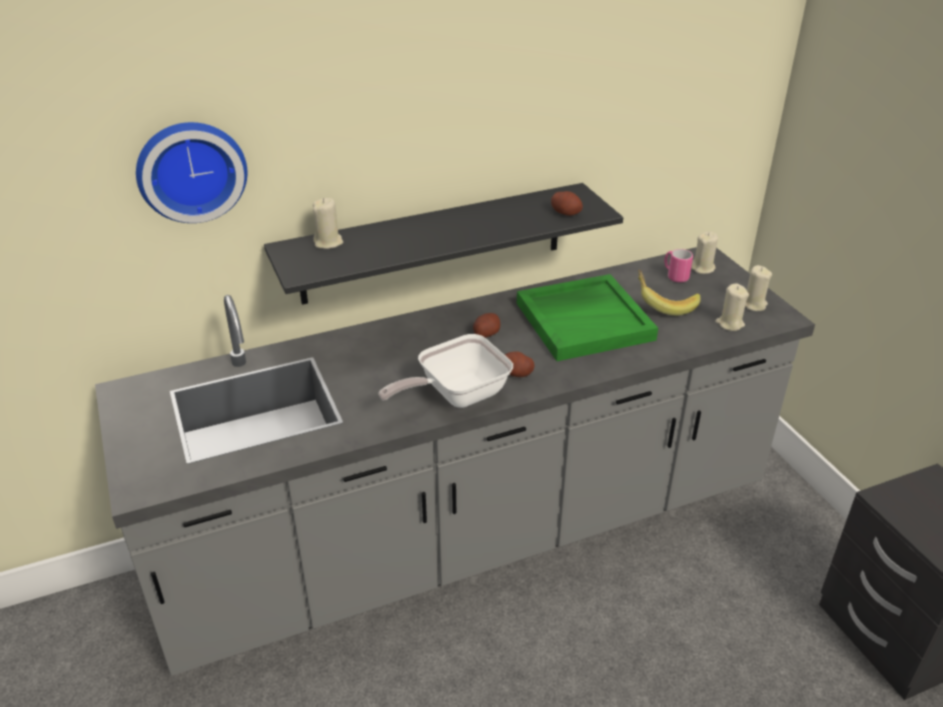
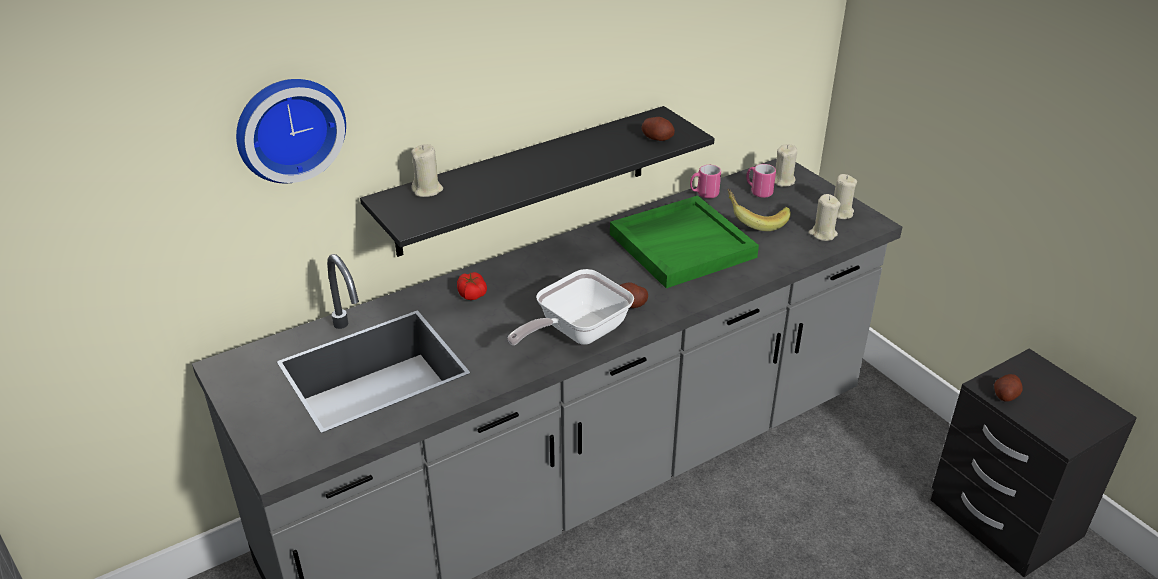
camera: 10 degrees left, 0 degrees up
(368, 346) = (471, 293): none -> tomato
(486, 333) = (588, 268): potato -> potato (1005, 395)
(619, 273) = (703, 194): none -> pink mug

